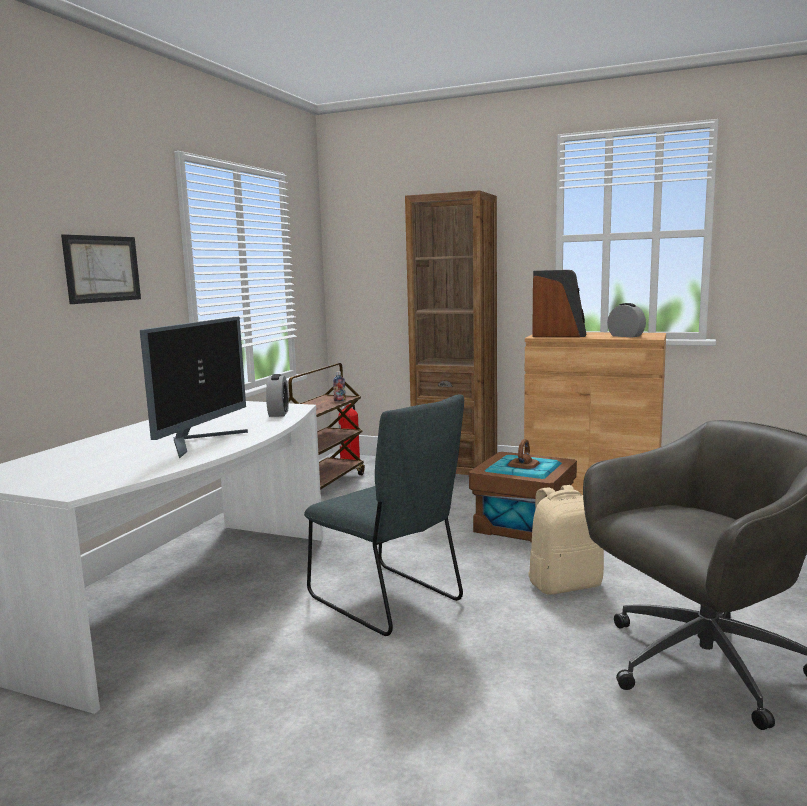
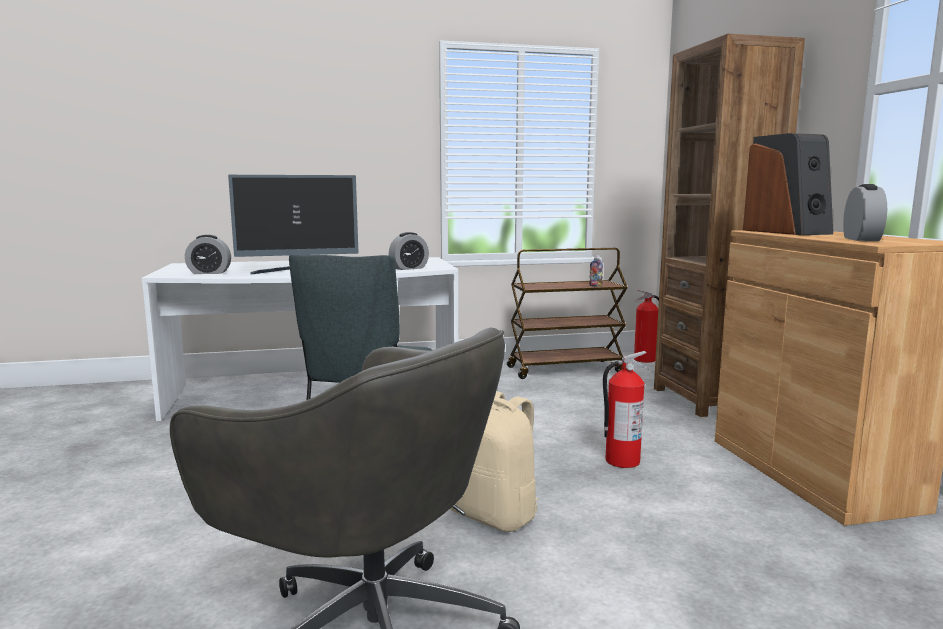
camera: 55 degrees right, 0 degrees up
(102, 269) = (344, 140): picture -> none
(115, 471) = (209, 273): none -> alarm clock
(522, 525) = (621, 461): brown storage box -> fire extinguisher

